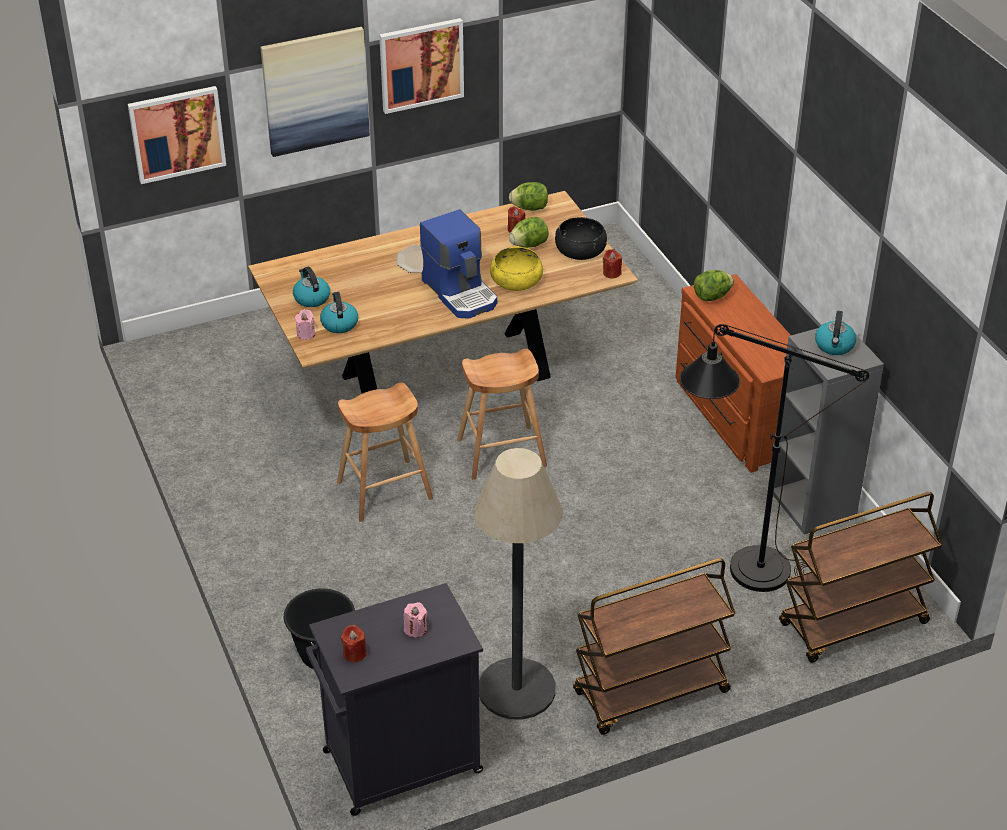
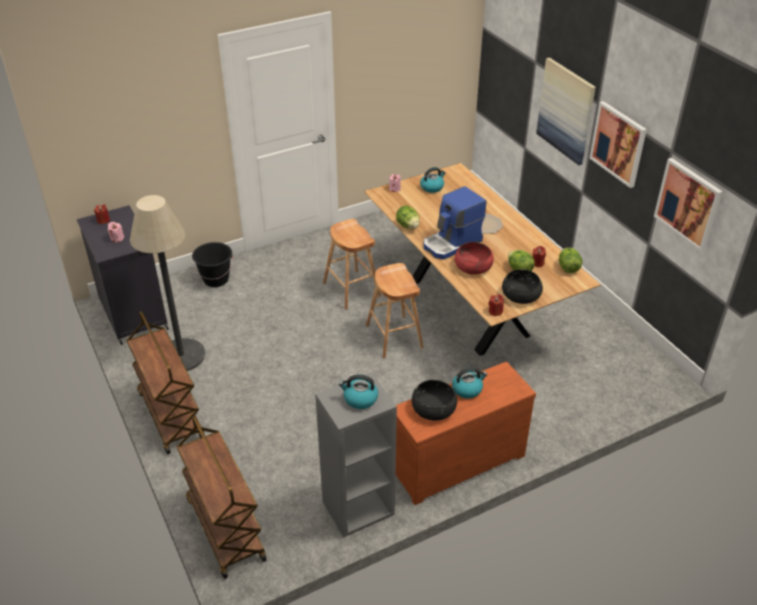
camera: 85 degrees right, 0 degrees up
(177, 133) = (508, 80): picture -> picture (688, 203)
(339, 323) = (407, 199): kettle -> kettle (467, 389)
(516, 280) = (473, 266): yellow bowl -> red bowl
(712, 296) = (498, 378): lettuce -> lettuce (408, 226)
(742, 569) = (284, 463): black floor lamp -> none
(764, 349) = (433, 408): none -> black bowl

